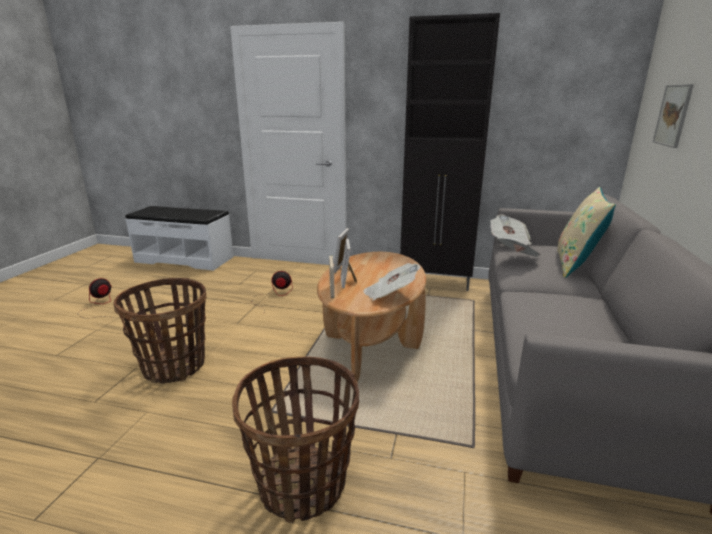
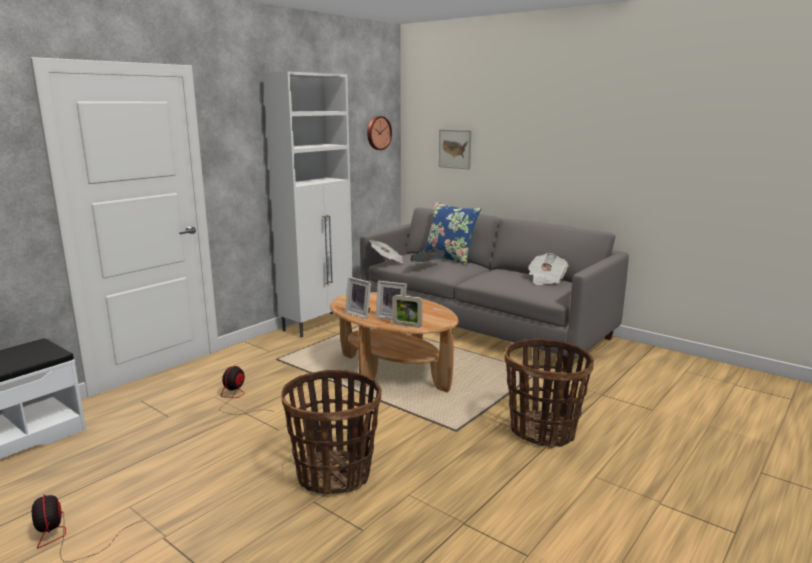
camera: 65 degrees left, 5 degrees down
(390, 294) = (433, 310): newspaper -> newspaper (546, 280)
(436, 282) = (318, 324): black cabinet -> white cabinet
(576, 265) = (450, 258): beige pillow -> blue pillow
(591, 91) = (378, 133): none -> wall clock

